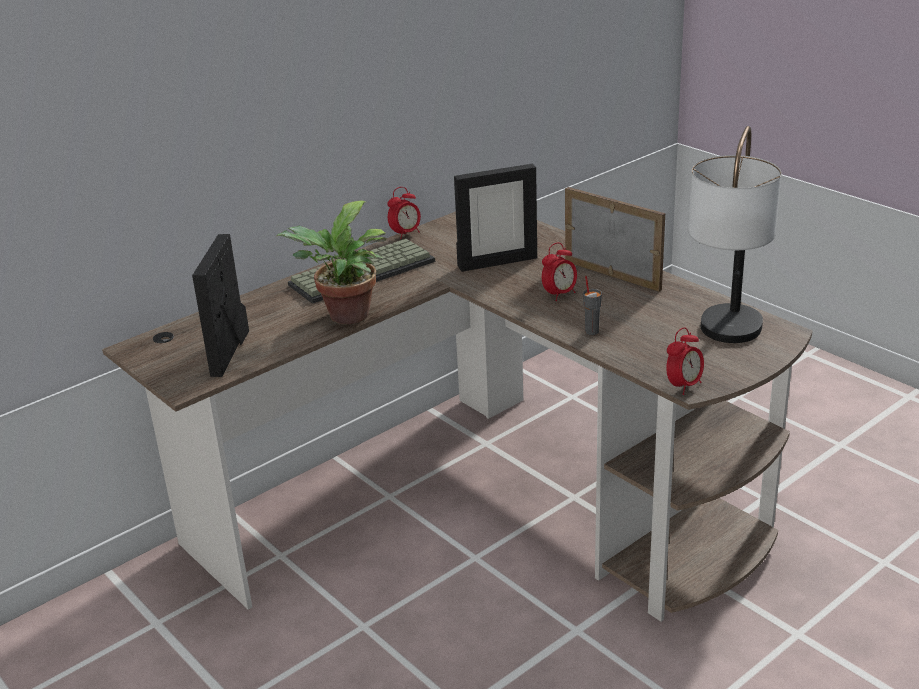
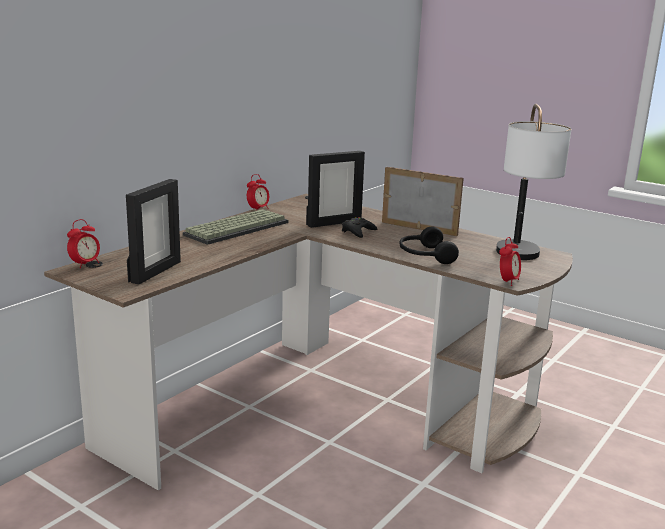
camera: 15 degrees left, 10 degrees down
(230, 353) = (155, 271): picture frame -> picture frame turned 150 degrees counterclockwise
(345, 317) = (237, 251): potted plant -> none
(522, 280) = (358, 231): none -> black game controller
(559, 294) = (389, 238): alarm clock -> alarm clock (85, 264)
(592, 331) = (424, 256): grey cup -> black headphones

